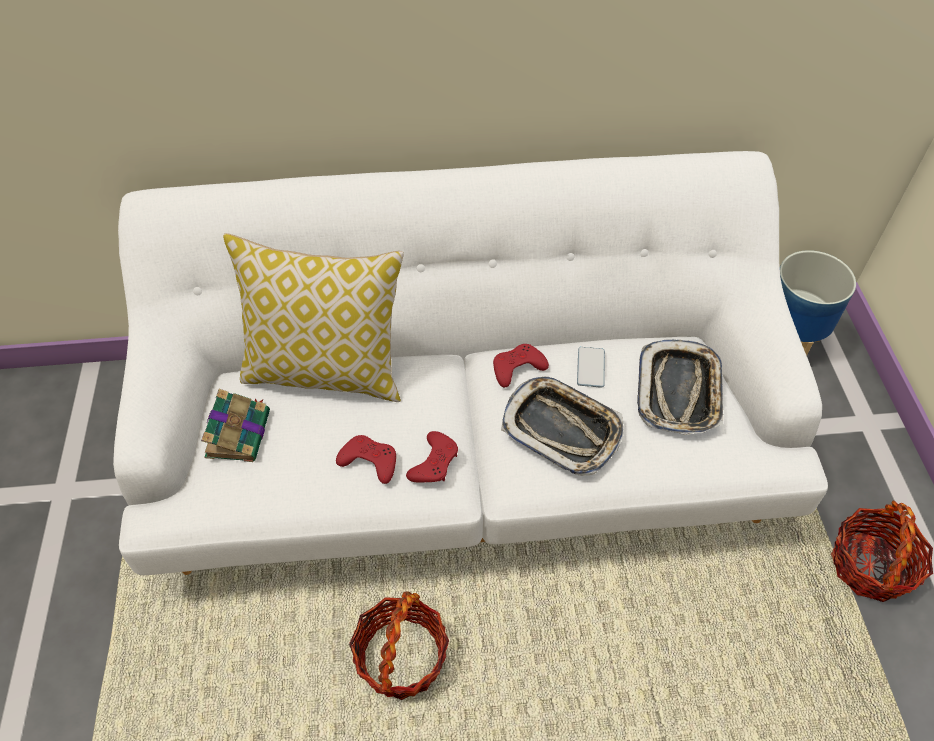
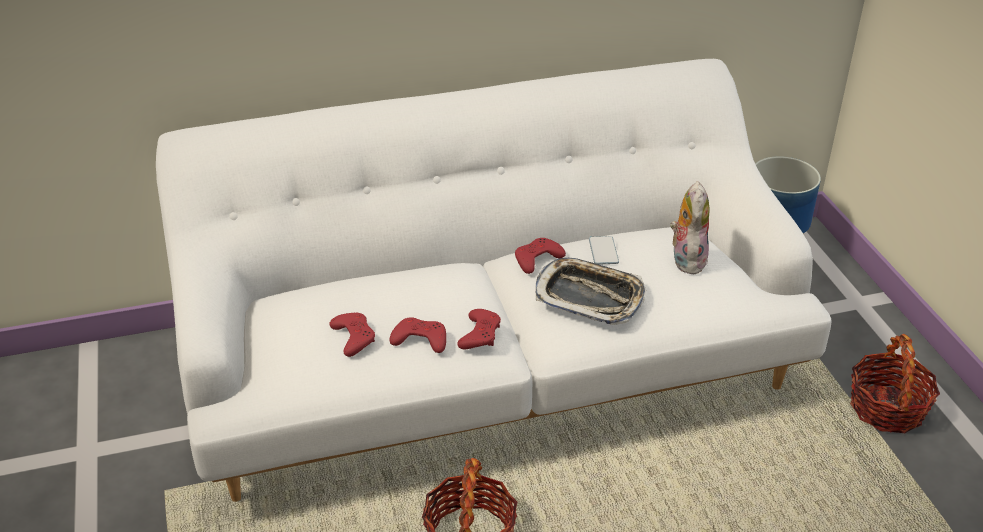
camera: 10 degrees left, 15 degrees down
(238, 432) = (290, 333): book -> none
(301, 448) = (353, 337): none -> red game controller
(327, 371) = (360, 280): pillow -> none
(679, 391) = (686, 259): tray -> plush toy

